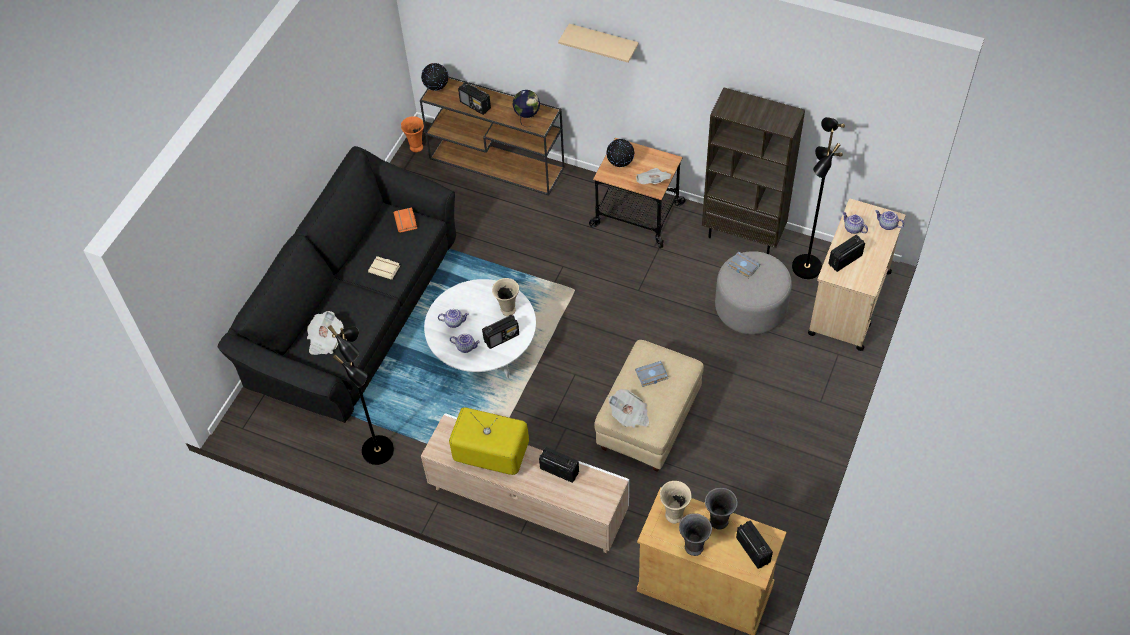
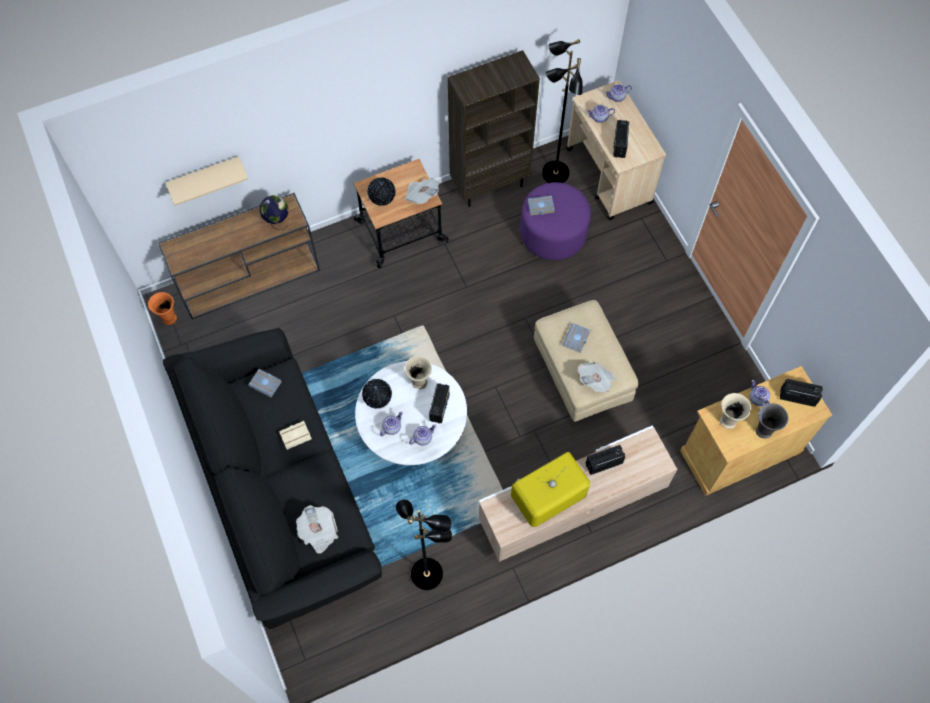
camera: 50 degrees left, 10 degrees up
(406, 222) = (266, 383): orange book -> grey book
(436, 89) = (174, 256): globe -> globe (378, 401)
(475, 105) = (223, 244): radio -> none
(603, 43) = (322, 110): beige shelf -> beige shelf (205, 177)
(718, 521) = (757, 399): grey vase -> teapot
(750, 308) = (553, 234): grey ottoman -> purple ottoman

